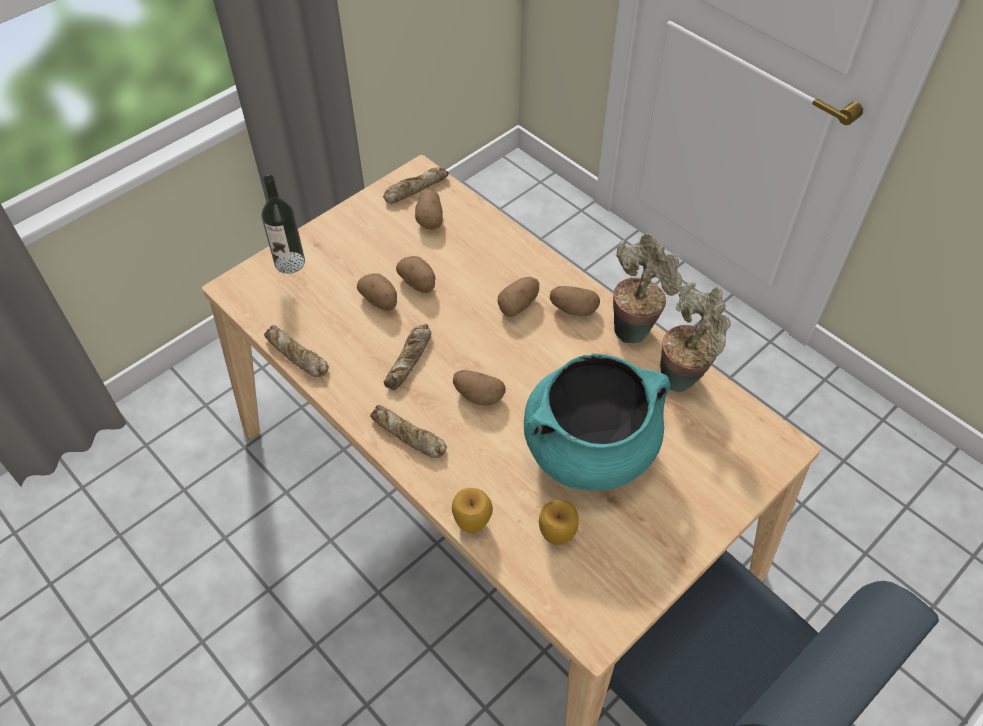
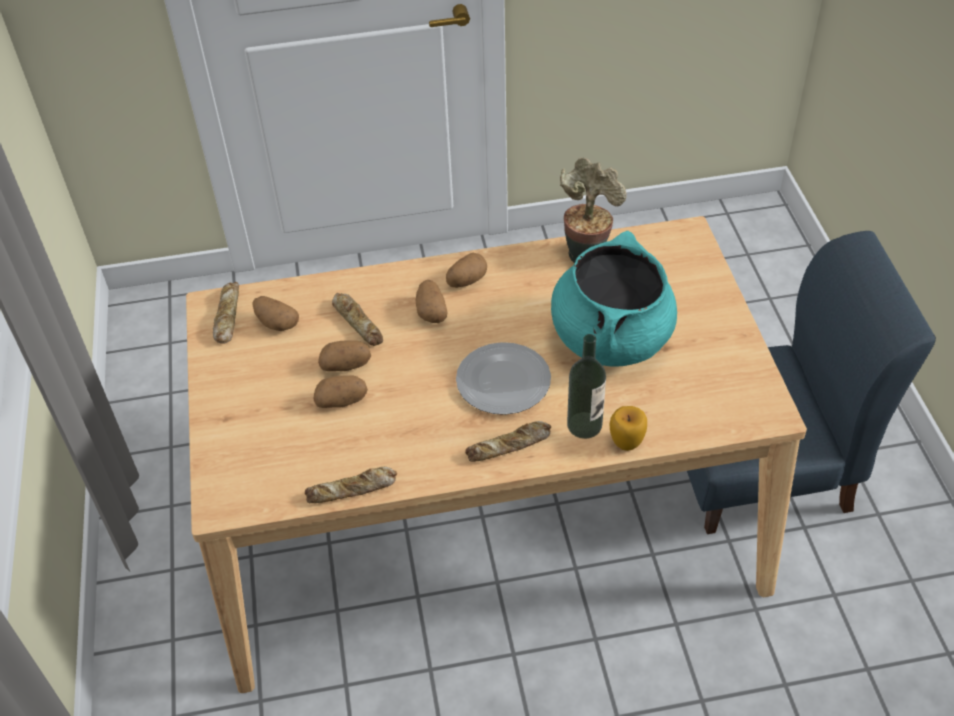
camera: 55 degrees left, 5 degrees down
(289, 262) = (229, 449): bottle -> bottle (584, 425)
(409, 360) = (428, 409): bread -> bread (358, 322)
(478, 395) = (504, 381): potato -> plate
(557, 534) = (673, 395): apple -> none
(634, 327) = (516, 254): potted plant -> none

